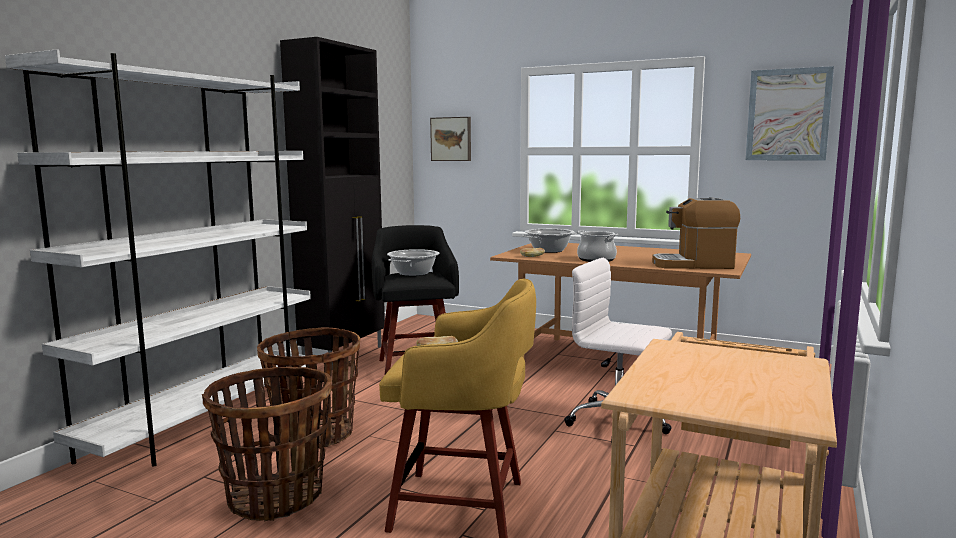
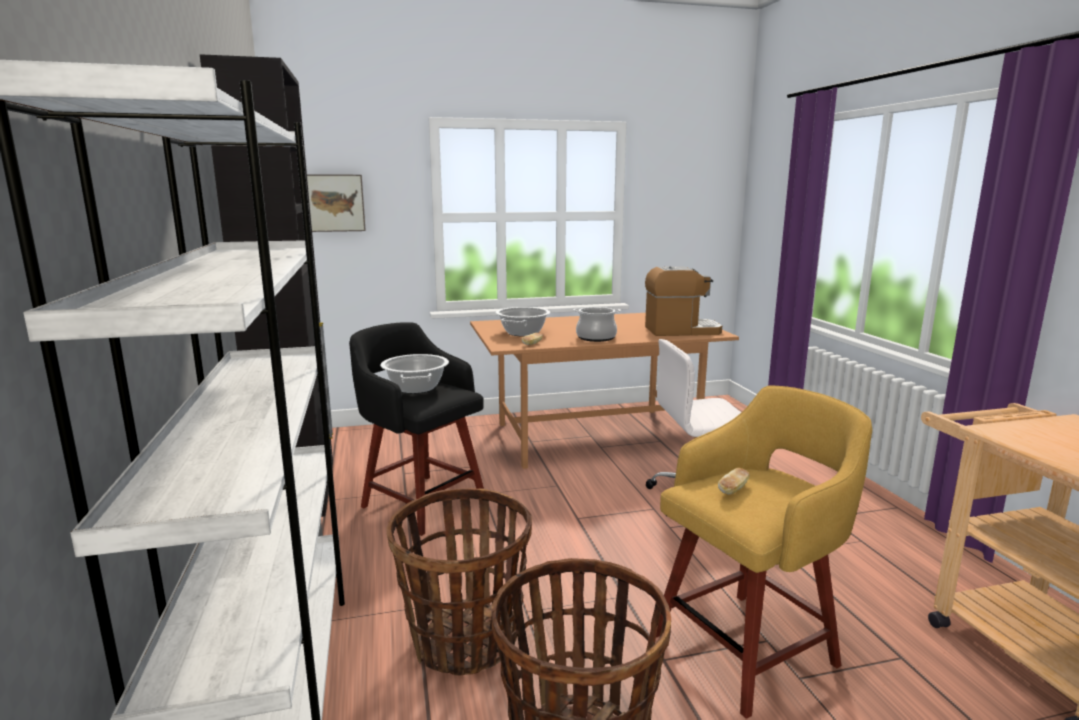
camera: 40 degrees left, 5 degrees up
(693, 265) = (681, 331): coffee machine -> coffee machine turned 150 degrees counterclockwise
(788, 115) = (694, 182): picture -> none

